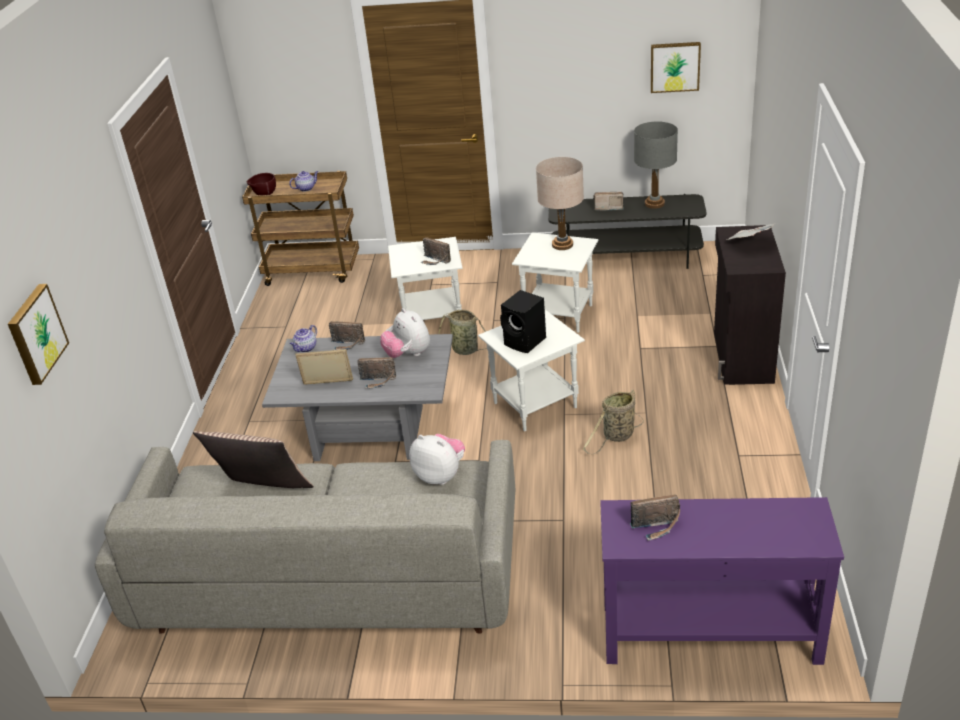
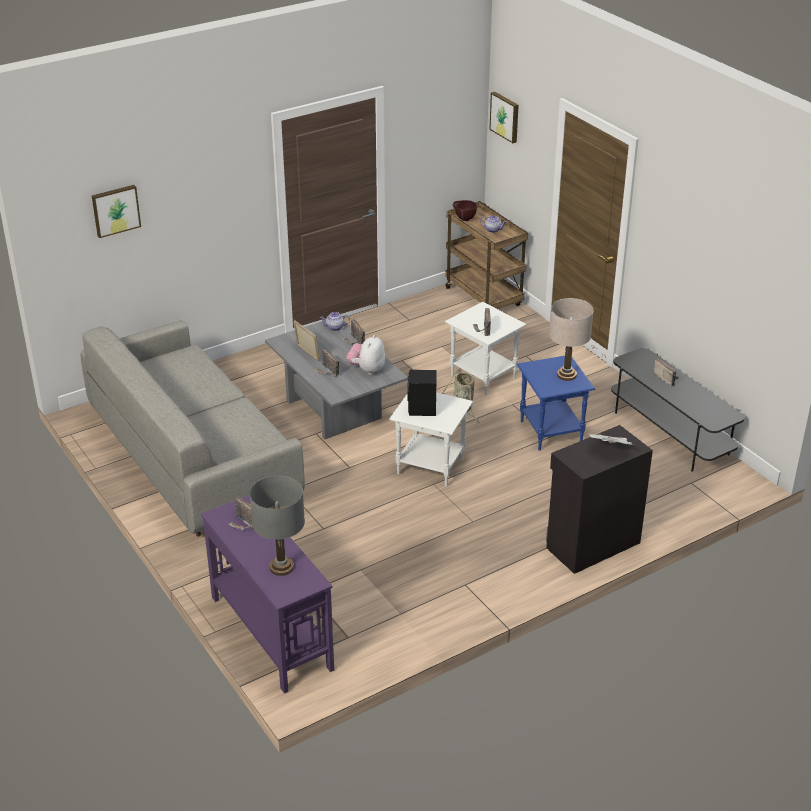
camera: 50 degrees right, 0 degrees up
(263, 492) = (192, 381): pillow -> none
(440, 475) = (263, 438): plush toy -> none
(559, 315) = (551, 432): white side table -> blue side table
(617, 436) = (432, 518): basket -> none
(654, 204) = (700, 399): grey table lamp -> grey table lamp (281, 567)
(675, 66) = (749, 287): picture -> picture (505, 116)

